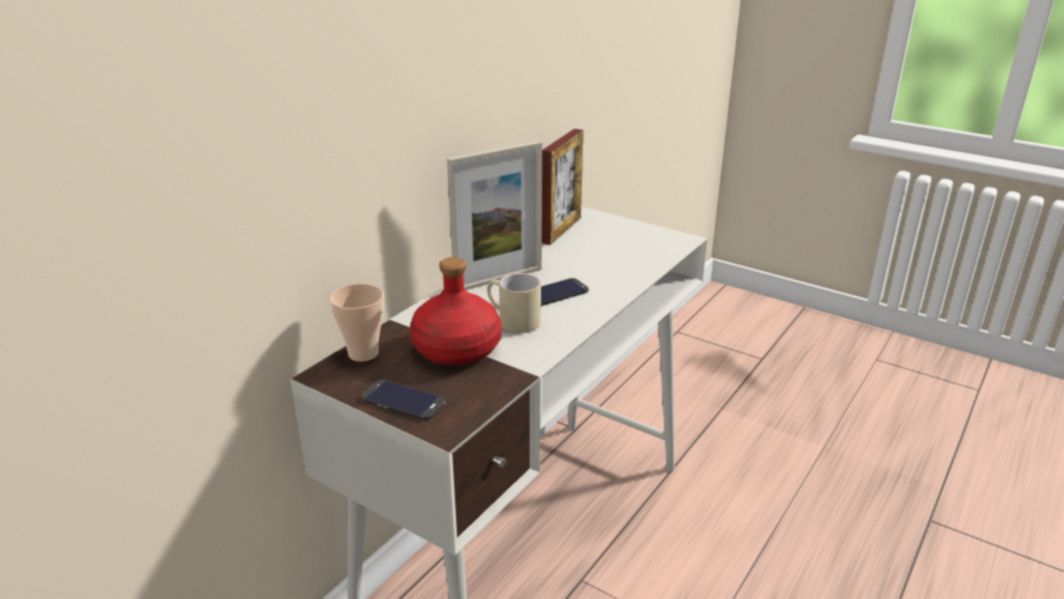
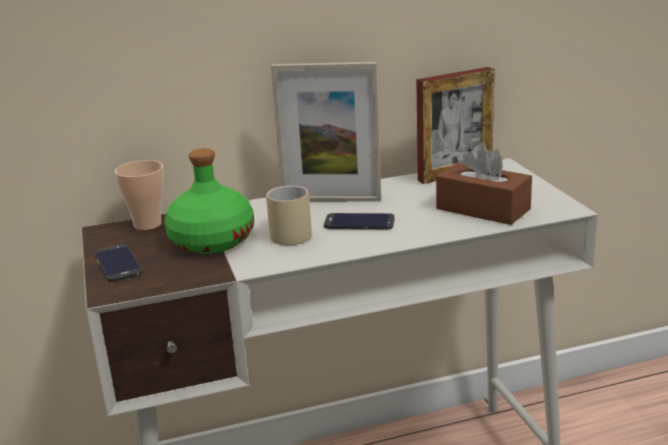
camera: 40 degrees right, 5 degrees down
(455, 349) = (211, 241): red bottle -> green bottle
(628, 255) = (483, 209): none -> brown tissue box

